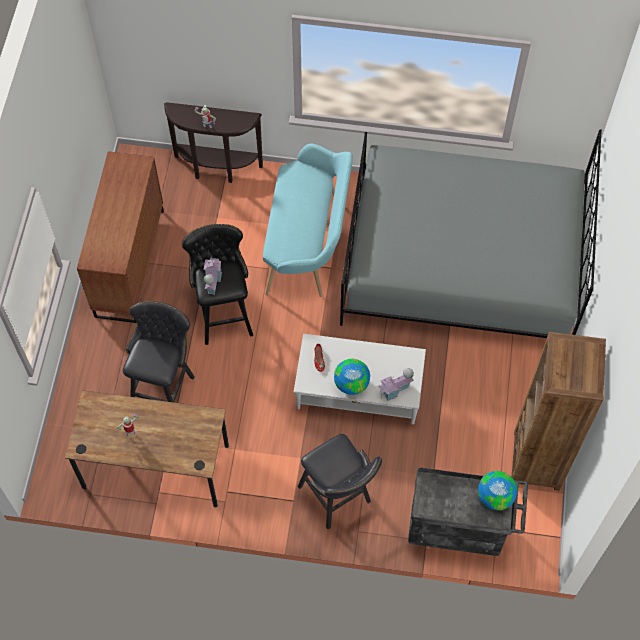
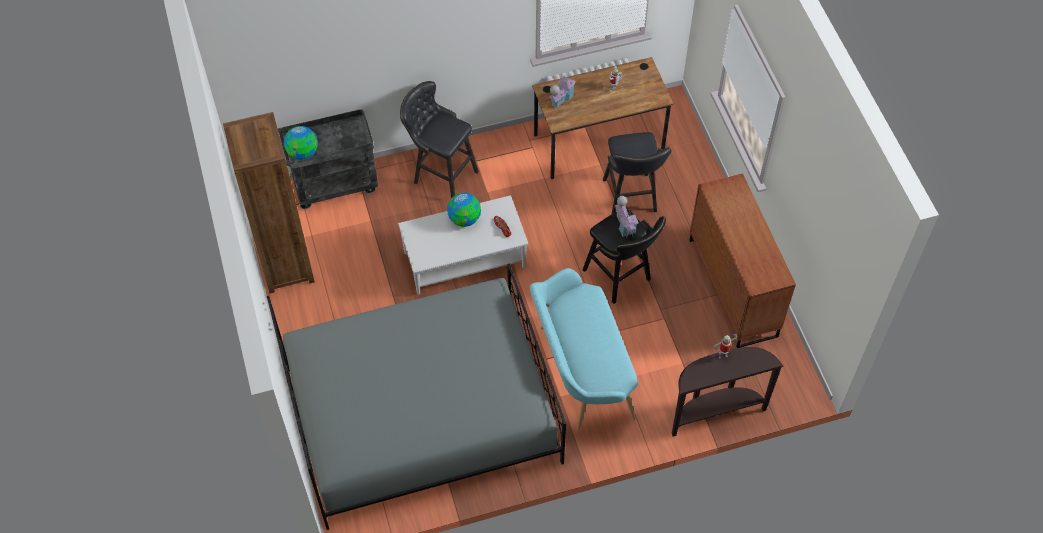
camera: 155 degrees right, 5 degrees down
(395, 390) = (424, 228): toy house -> toy house (561, 98)

